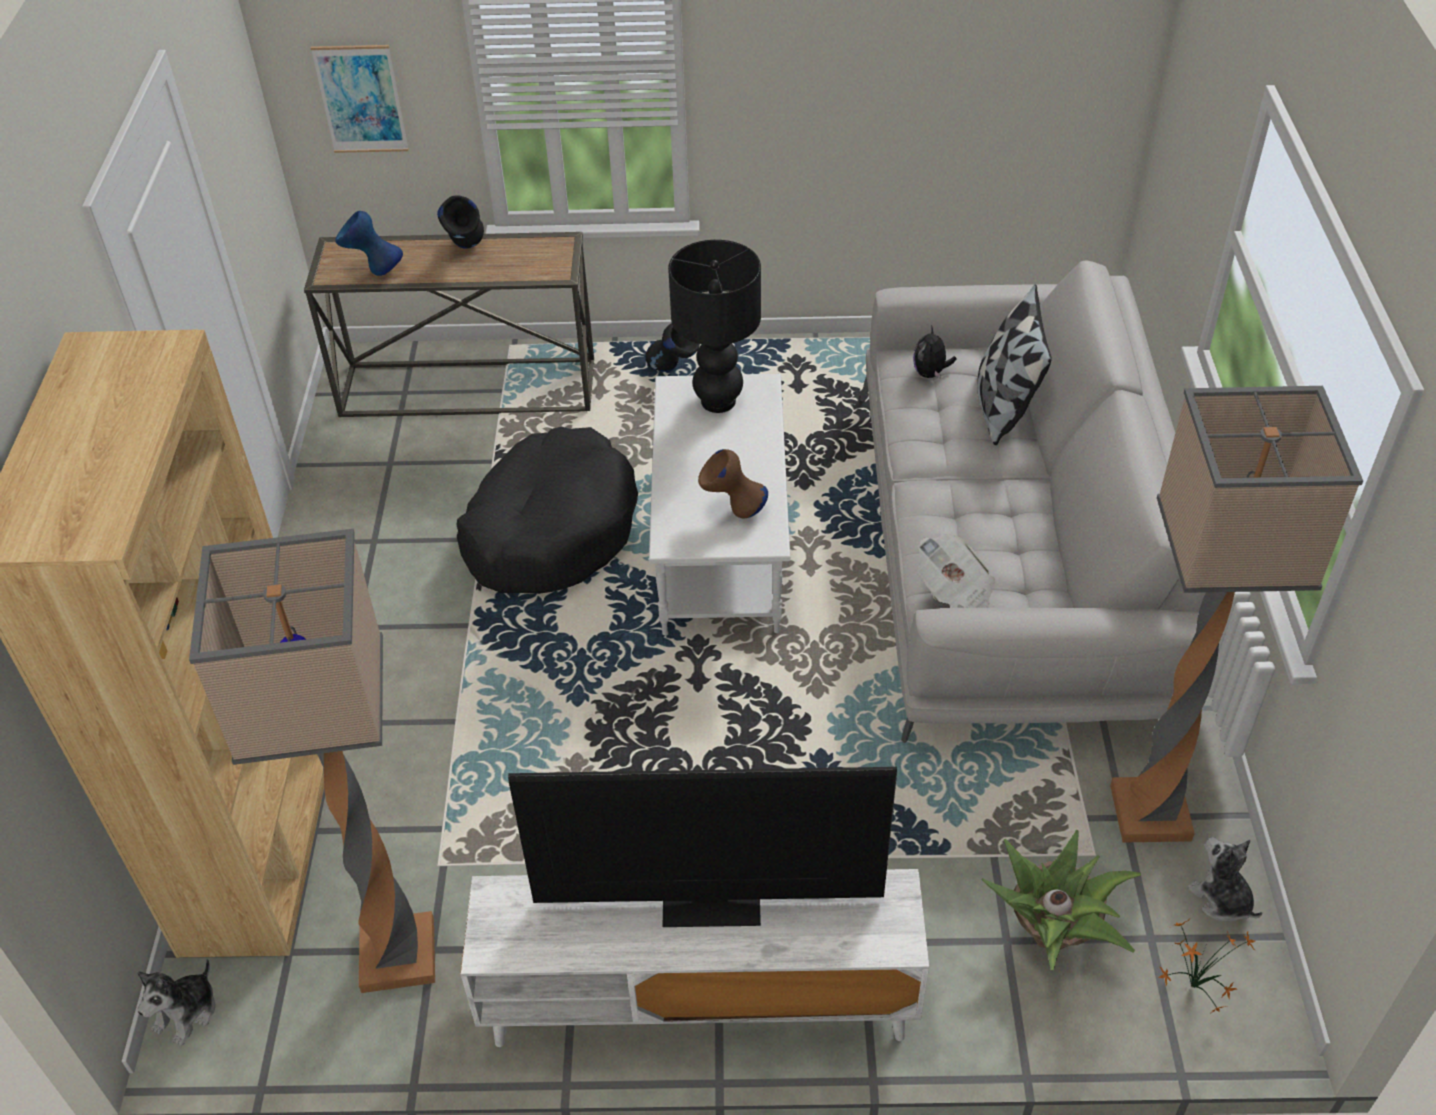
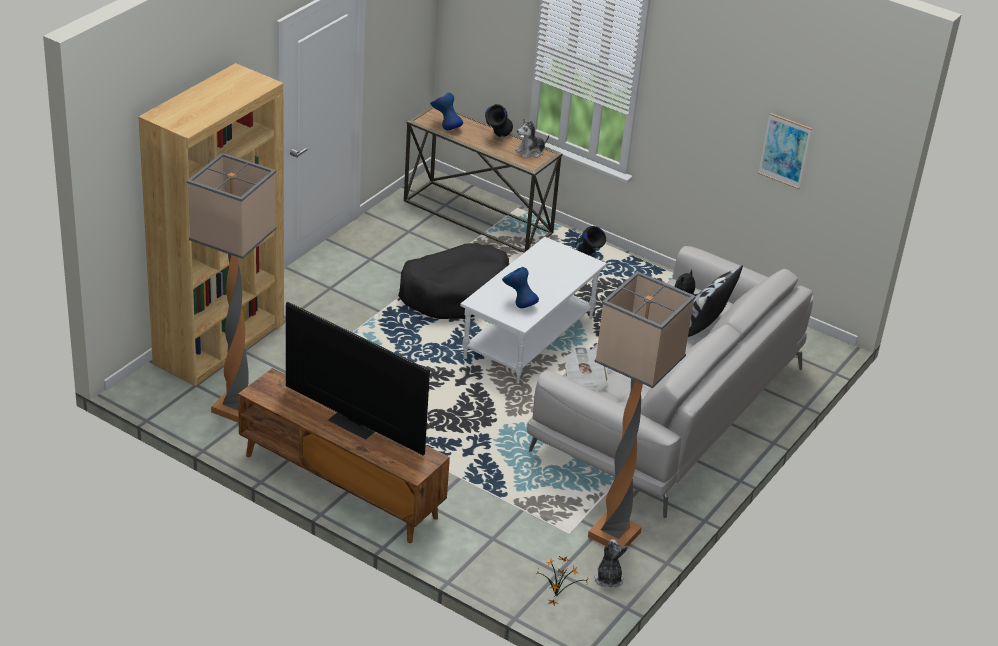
camera: 30 degrees right, 10 degrees down
(187, 1013) = (141, 383): plush toy -> plush toy (530, 152)
(361, 99) = (481, 39): picture -> picture (784, 150)
(697, 1001) = (339, 486): white tv stand -> brown tv stand
(719, 401) = (563, 260): black table lamp -> none
(733, 511) = (518, 304): brown vase -> blue vase
(1053, 933) = (516, 547): potted plant -> none

